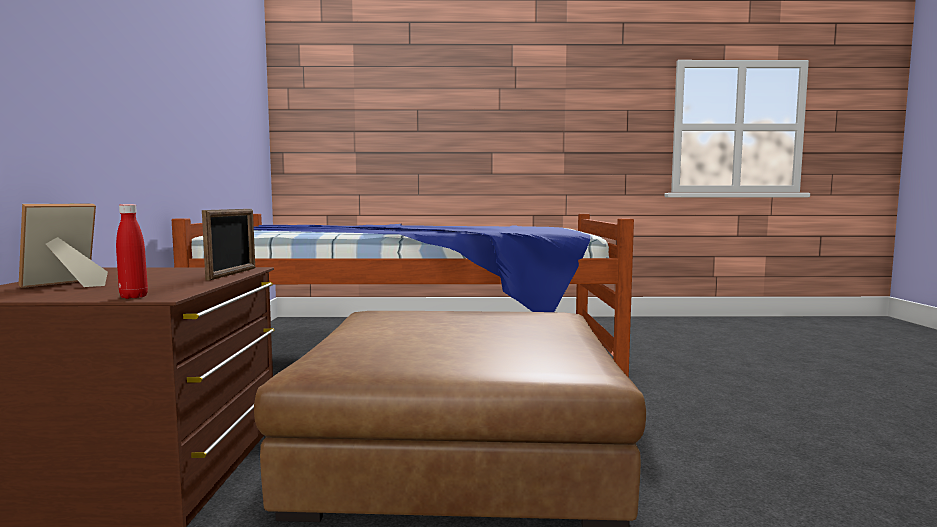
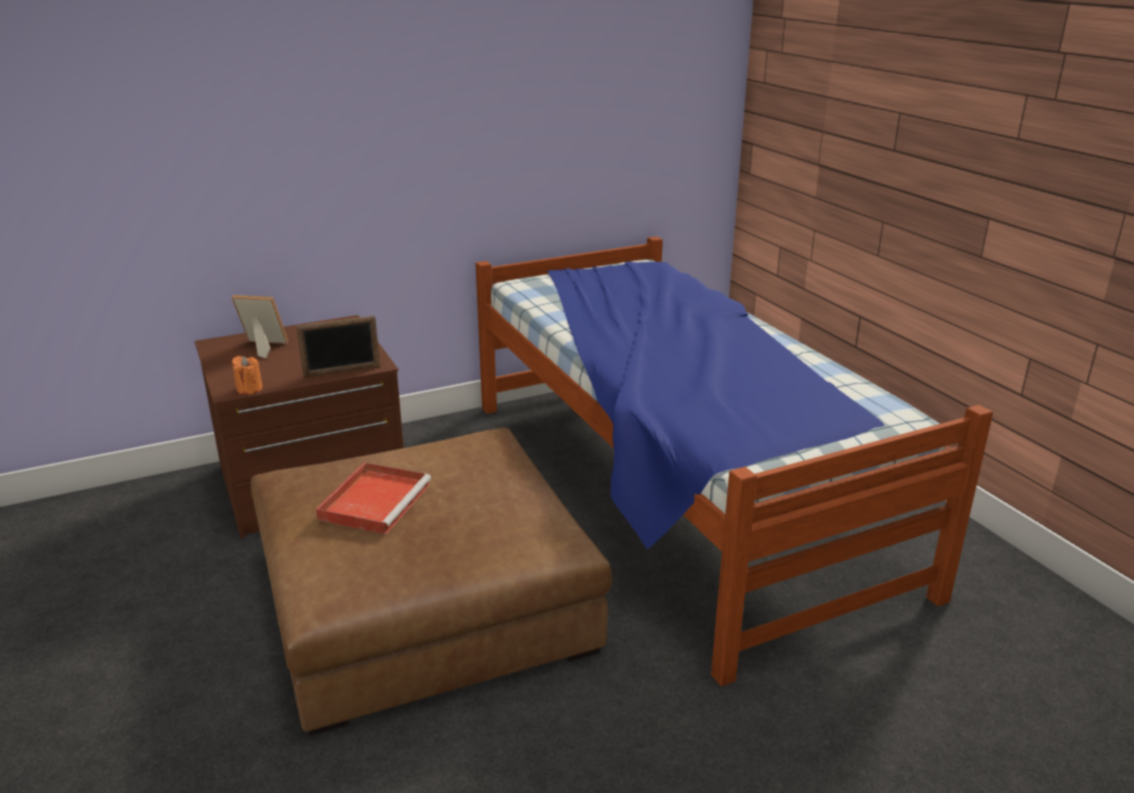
camera: 65 degrees right, 20 degrees up
(134, 297) = (224, 385): red bottle -> none
(181, 291) = (249, 389): none -> orange candle
(433, 337) = (375, 500): none -> red tray

